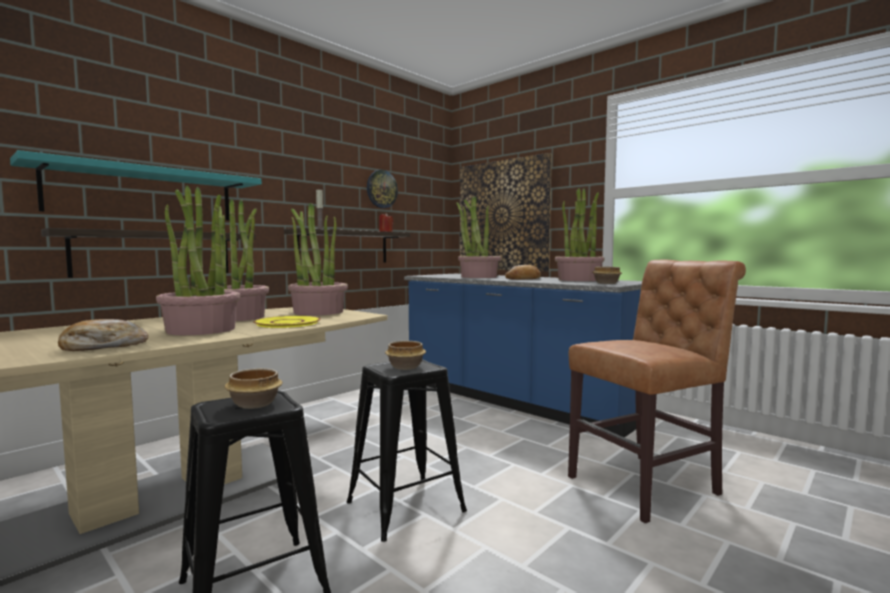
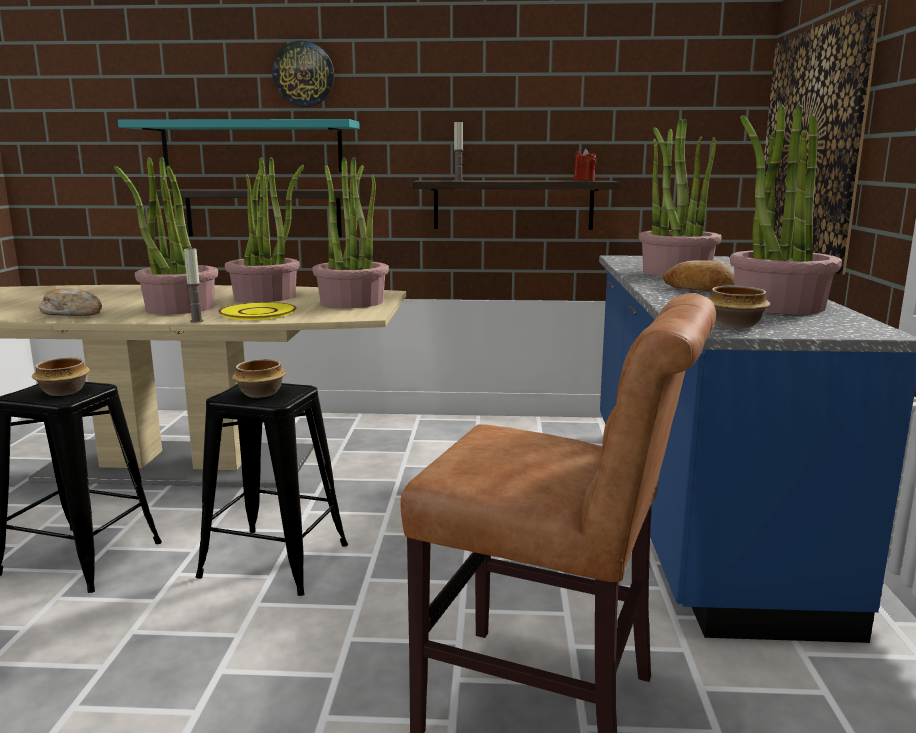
camera: 50 degrees right, 10 degrees up
(268, 332) = (196, 321): none -> candle
(381, 189) = (592, 107): wall clock -> wall clock (303, 74)

